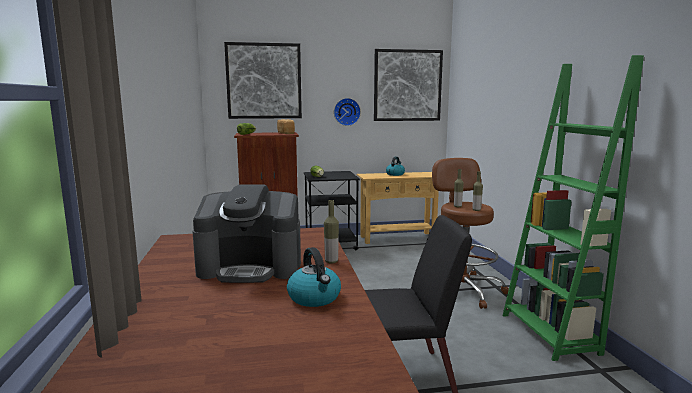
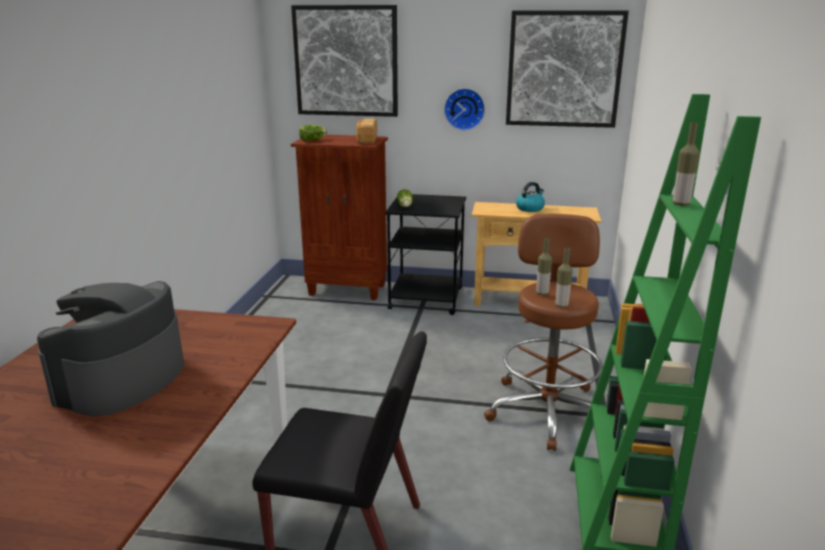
camera: 20 degrees right, 10 degrees up
(251, 267) = (121, 380): coffee machine -> coffee machine turned 90 degrees clockwise
(315, 298) = (123, 451): kettle -> none
(331, 262) = (216, 388): bottle -> bottle (681, 204)

